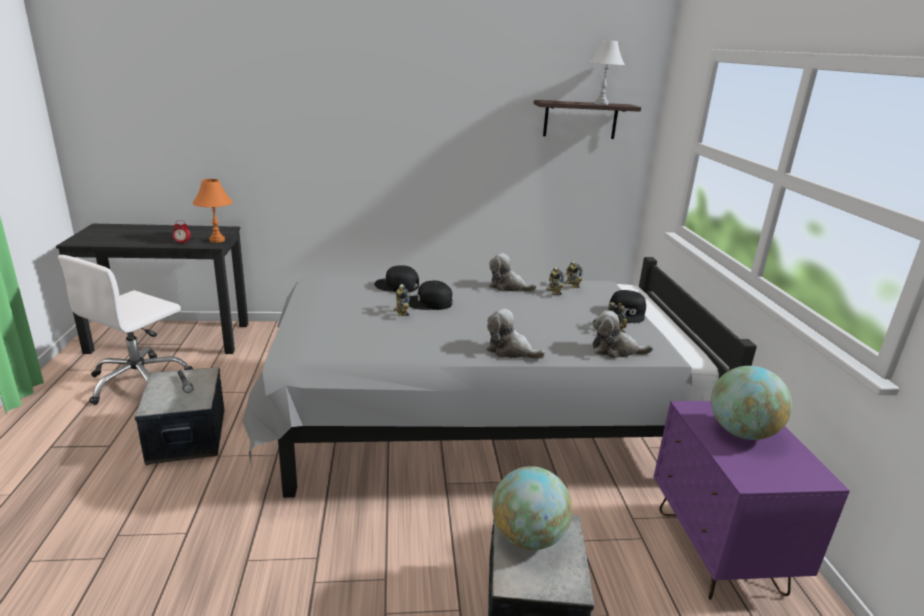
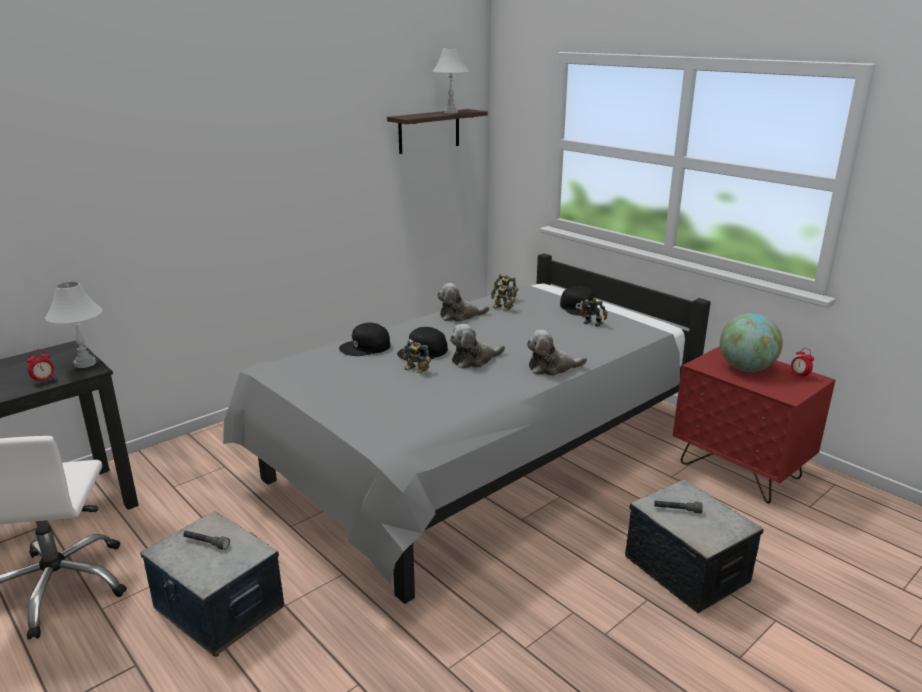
camera: 35 degrees left, 0 degrees up
(217, 240) = (84, 363): orange table lamp -> white table lamp
(528, 537) = (677, 510): globe -> grey flashlight
(615, 350) = (616, 339): plush toy -> plush toy (474, 360)
(719, 552) = (740, 471): purple nightstand -> red nightstand
(801, 466) = (799, 376): none -> alarm clock

